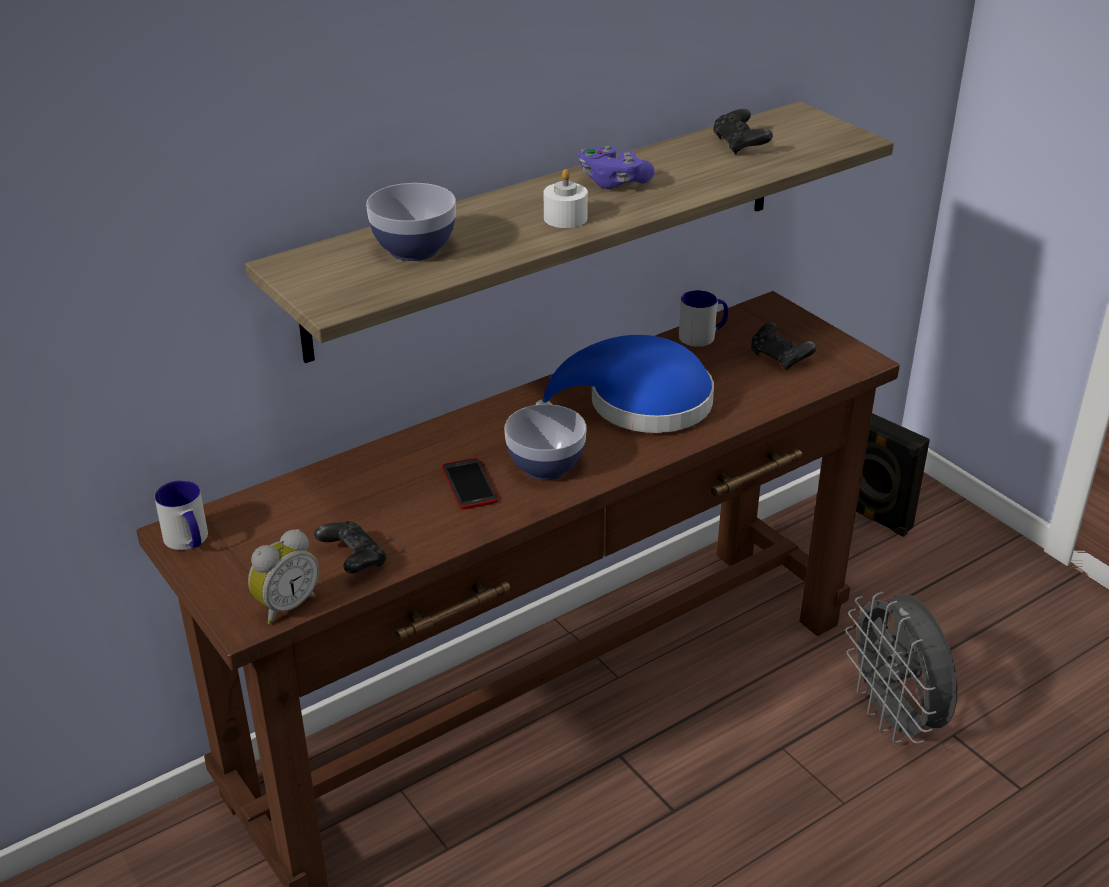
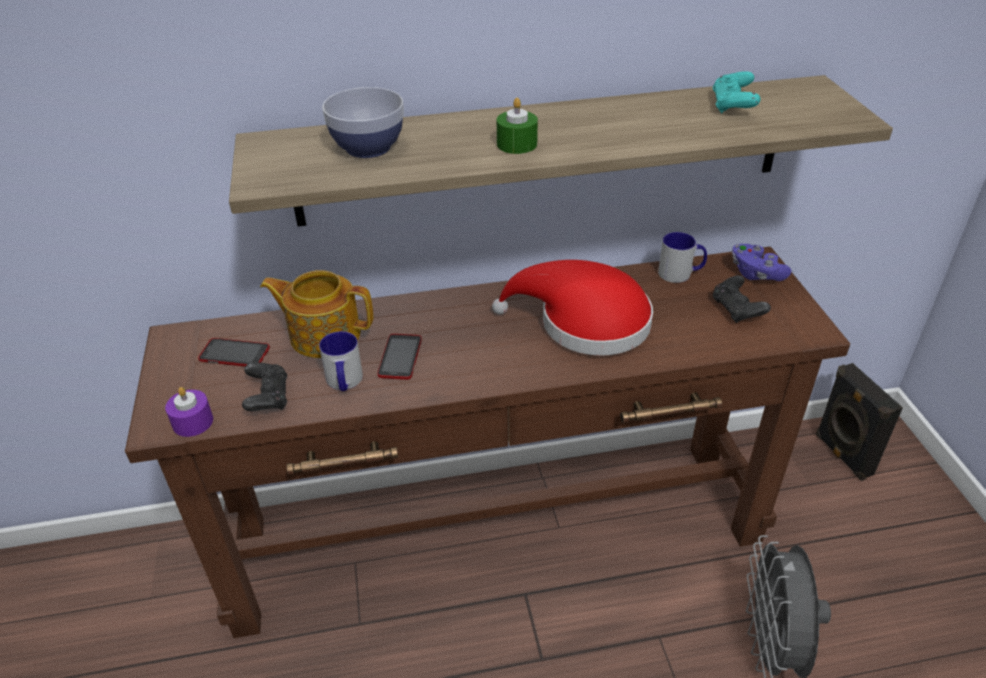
camera: 25 degrees right, 5 degrees up
(189, 541) = (173, 346): mug -> mug (344, 382)
(273, 530) = (234, 354): none -> phone
(285, 606) = (193, 422): alarm clock -> purple candle
(363, 484) = (324, 334): none -> teapot
(545, 466) = (470, 358): bowl -> none
(565, 218) = (517, 144): white candle -> green candle
(613, 182) = (587, 120): purple game controller -> purple game controller (756, 273)
(639, 405) = (585, 323): blue hat -> red hat
(740, 145) = (733, 106): black game controller -> turquoise game controller

